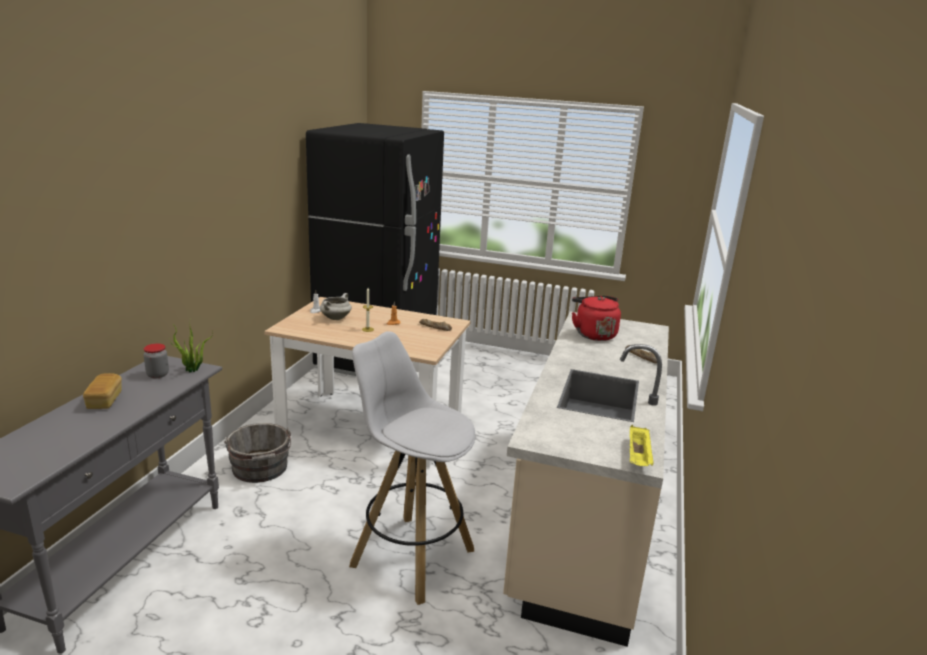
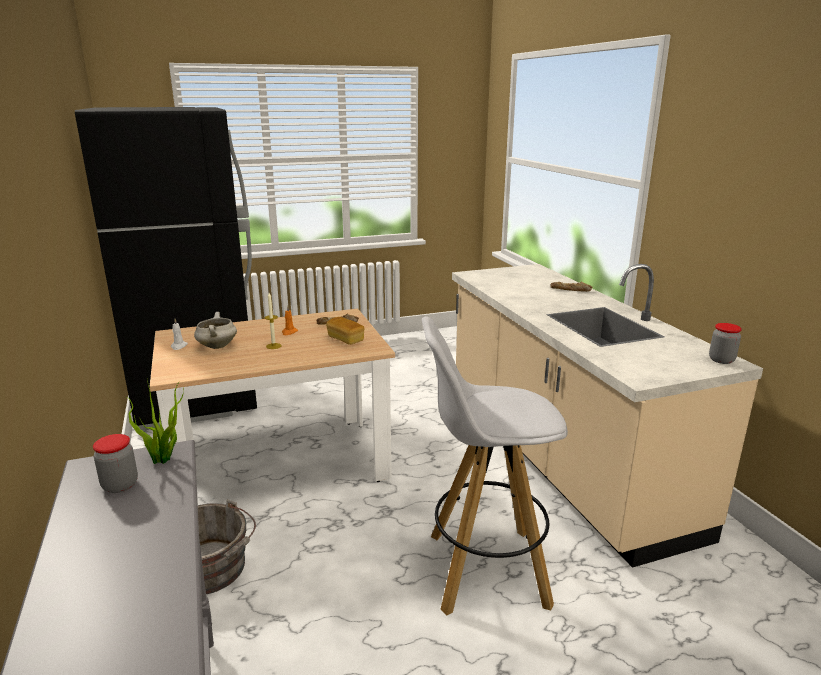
camera: 35 degrees left, 0 degrees up
(104, 401) = (96, 555): bread -> bread (345, 339)
(593, 334) = (505, 284): red kettle -> none
(638, 457) = (721, 360): yellow tray -> jar

